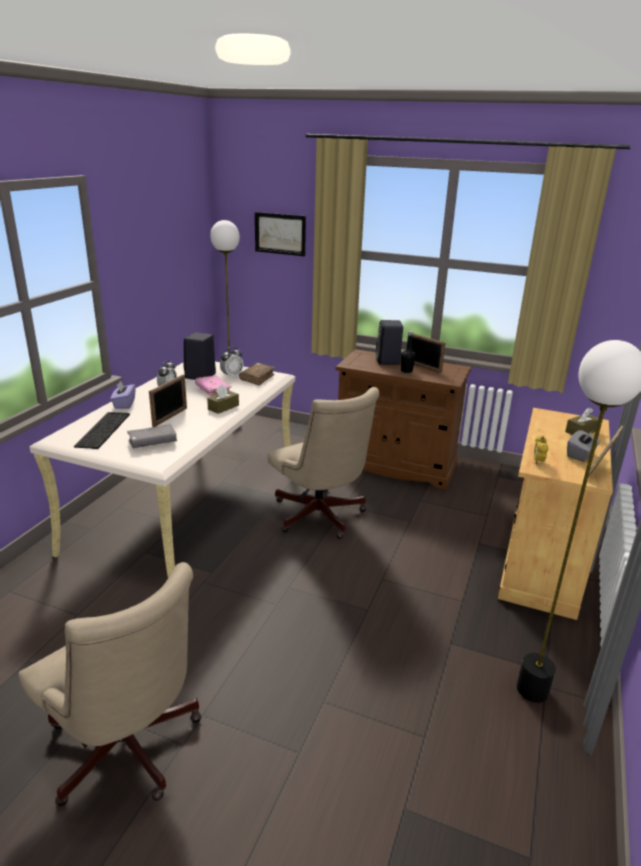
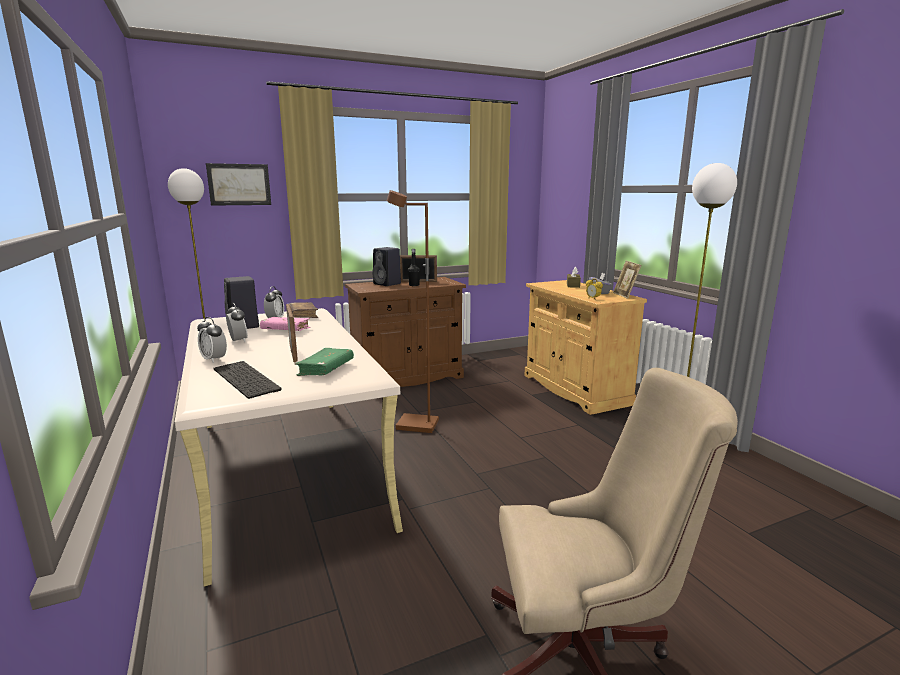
camera: 45 degrees left, 10 degrees down
(124, 404) = (214, 359): purple tissue box -> alarm clock
(152, 442) = (326, 369): grey book -> green book
(223, 407) = (325, 335): brown tissue box -> none
(320, 518) = (416, 425): beige office chair -> brown floor lamp

